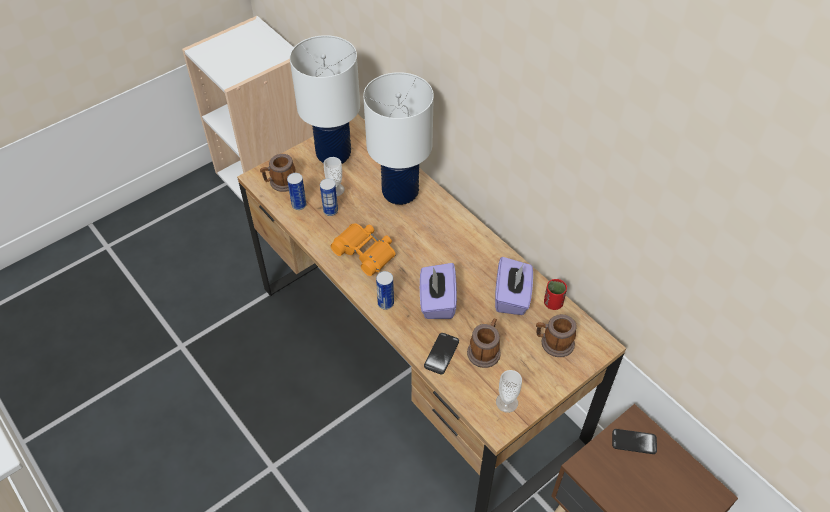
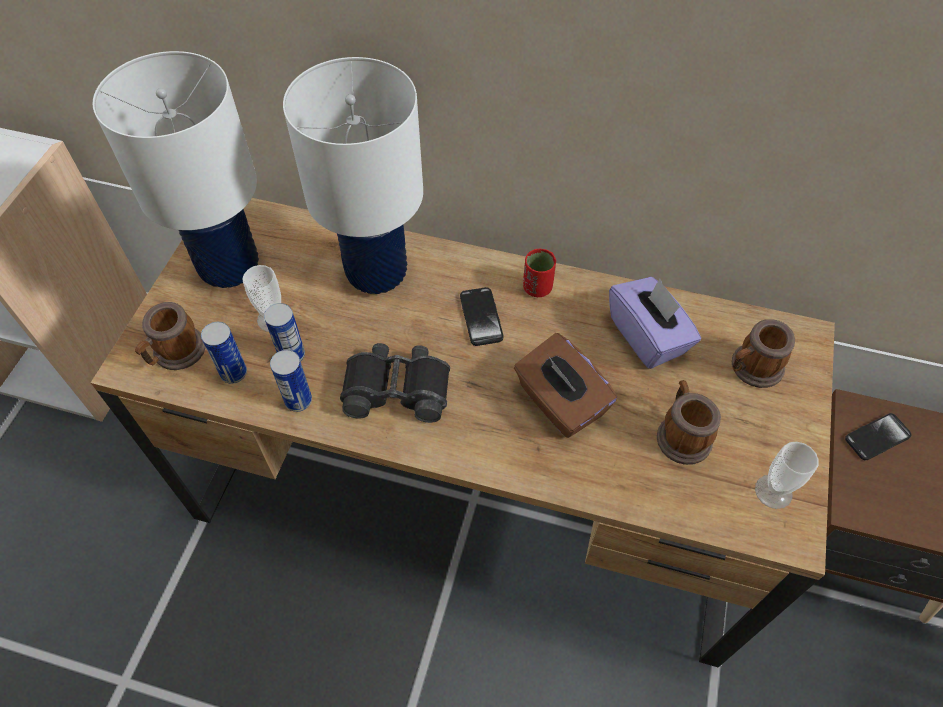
camera: 35 degrees left, 5 degrees up
(365, 252) = (397, 389): orange binoculars -> black binoculars
(385, 303) = (491, 450): can -> can (298, 400)
(437, 302) = (560, 402): purple tissue box -> brown tissue box
(441, 354) = (631, 477): phone -> phone (481, 317)
(553, 303) = (703, 315): red cup -> red cup (537, 288)

